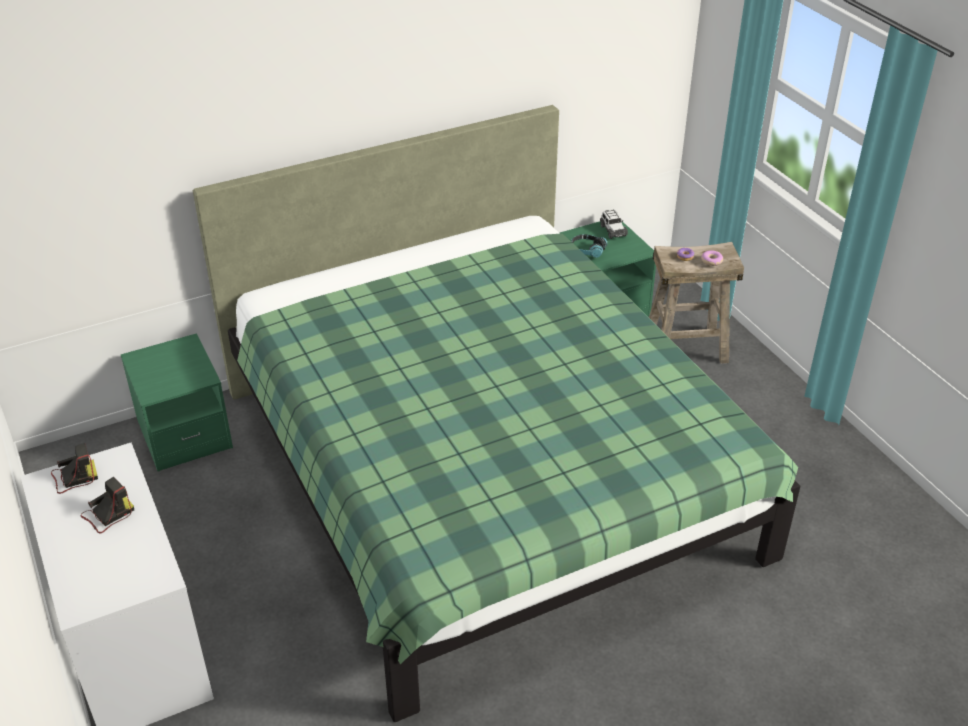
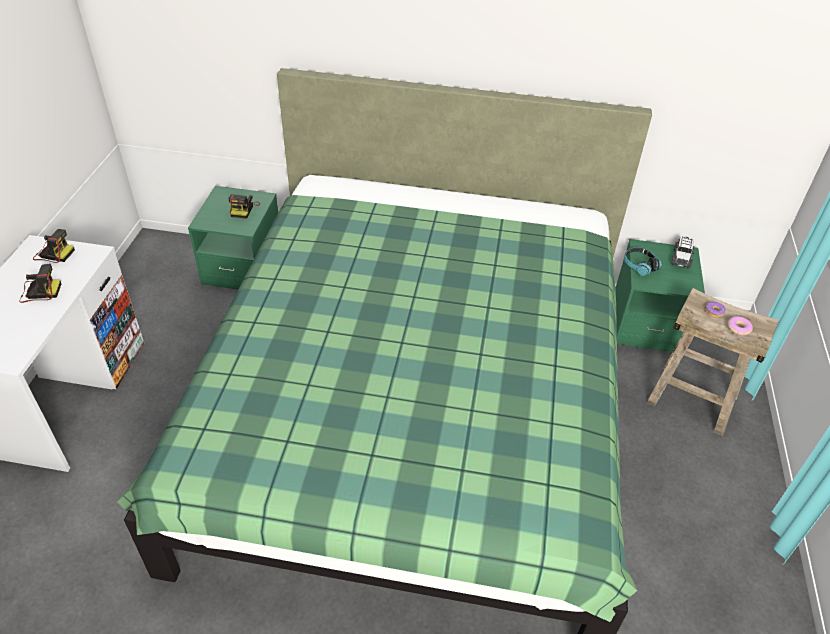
camera: 35 degrees right, 5 degrees up
(181, 362) = (244, 209): none -> camera

